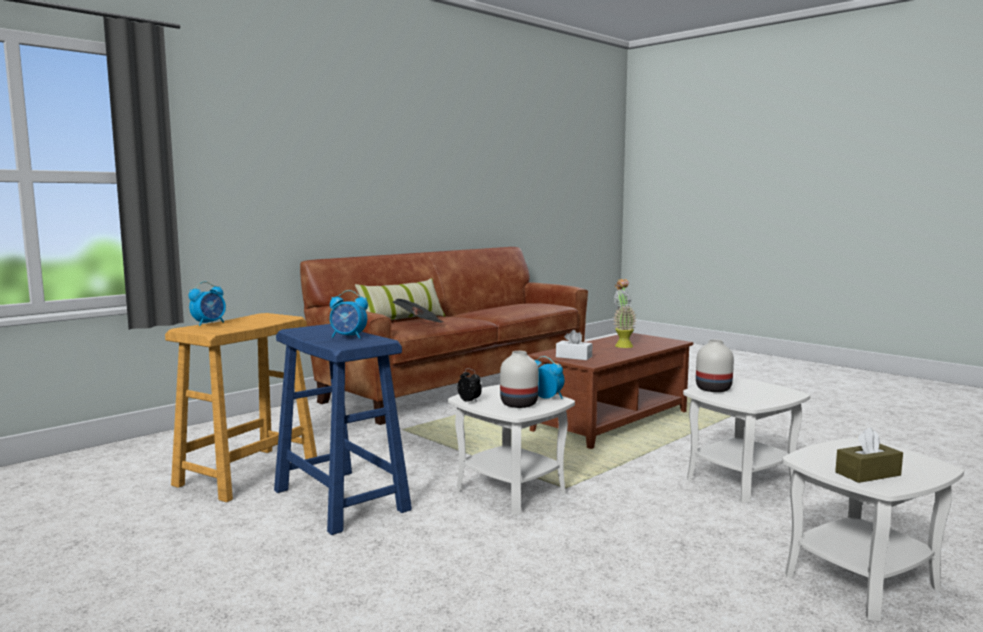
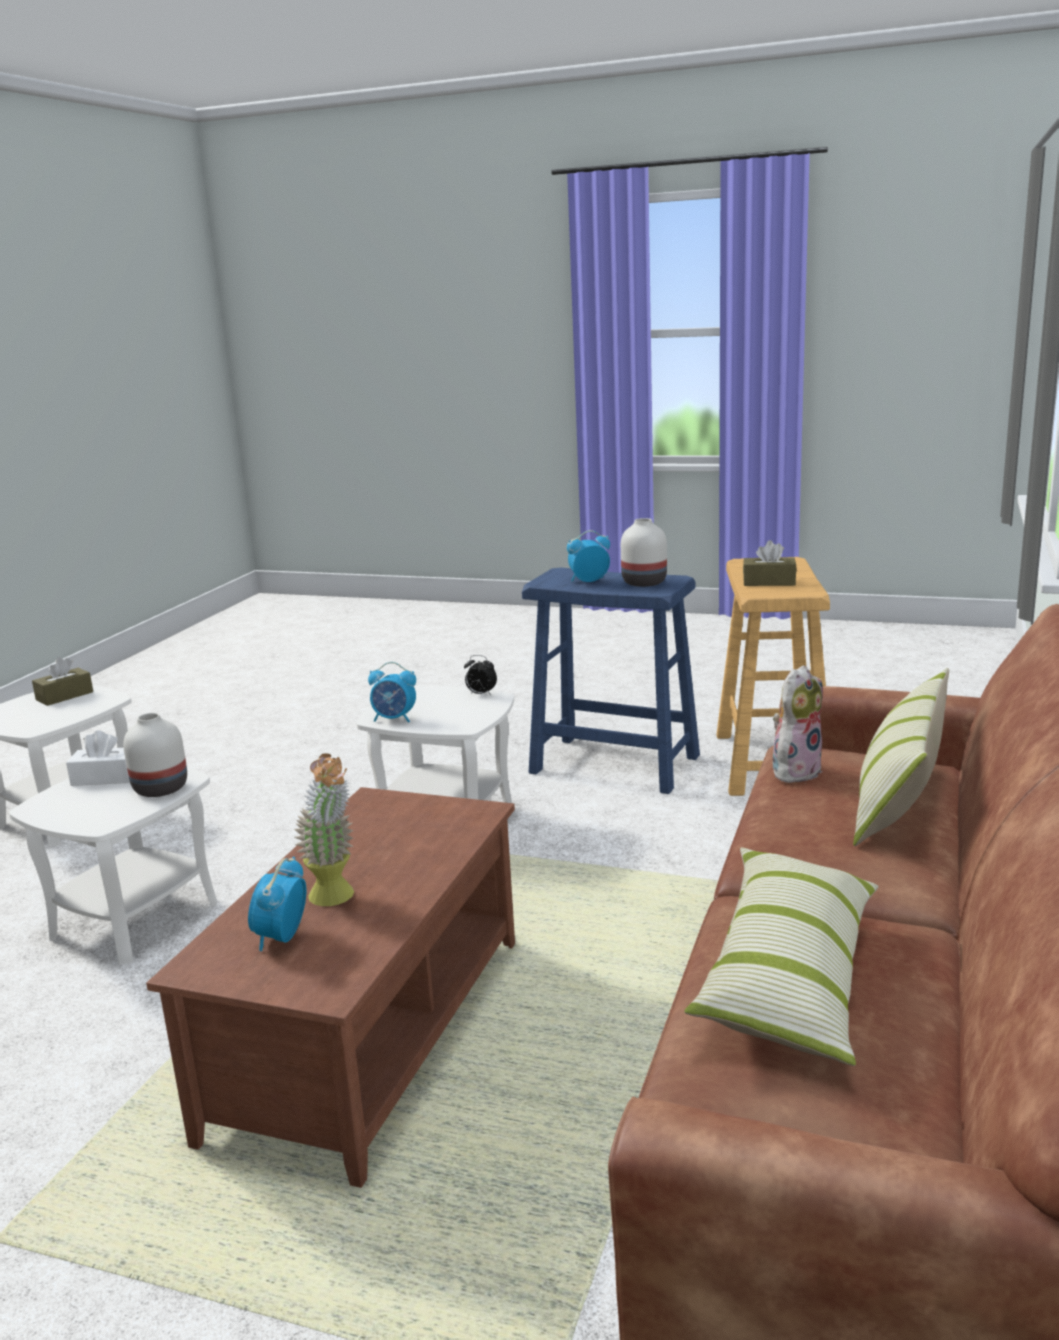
camera: 155 degrees right, 10 degrees up
(209, 323) = (799, 569): alarm clock -> alarm clock (281, 938)
(256, 321) = (769, 582): none -> brown tissue box
(419, 324) = (795, 770): newspaper -> plush toy
(511, 308) = (789, 975): none -> pillow
(519, 404) = (418, 702): white vase -> white vase (643, 582)
(574, 357) = (416, 814): white tissue box -> white tissue box (105, 778)

